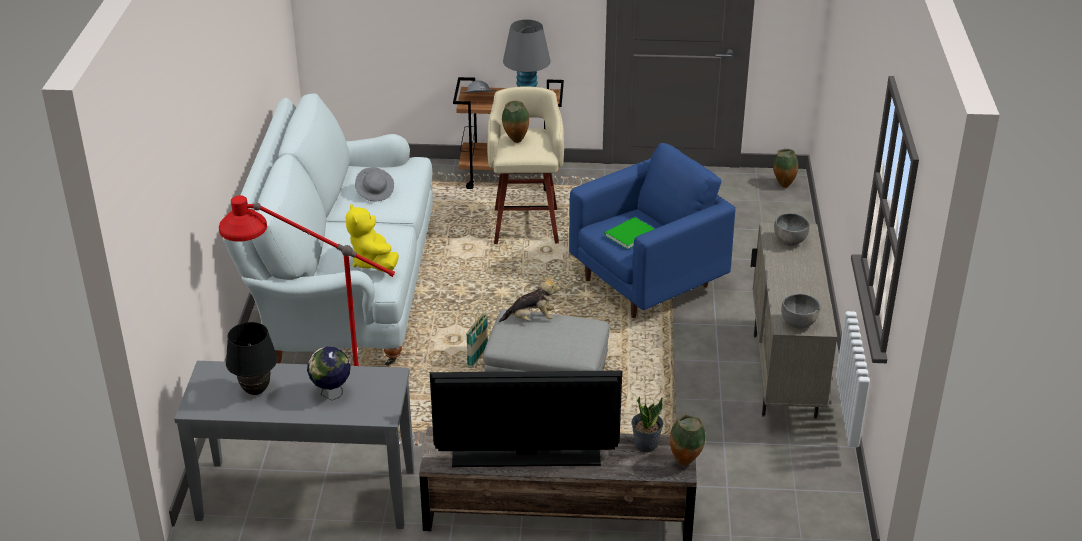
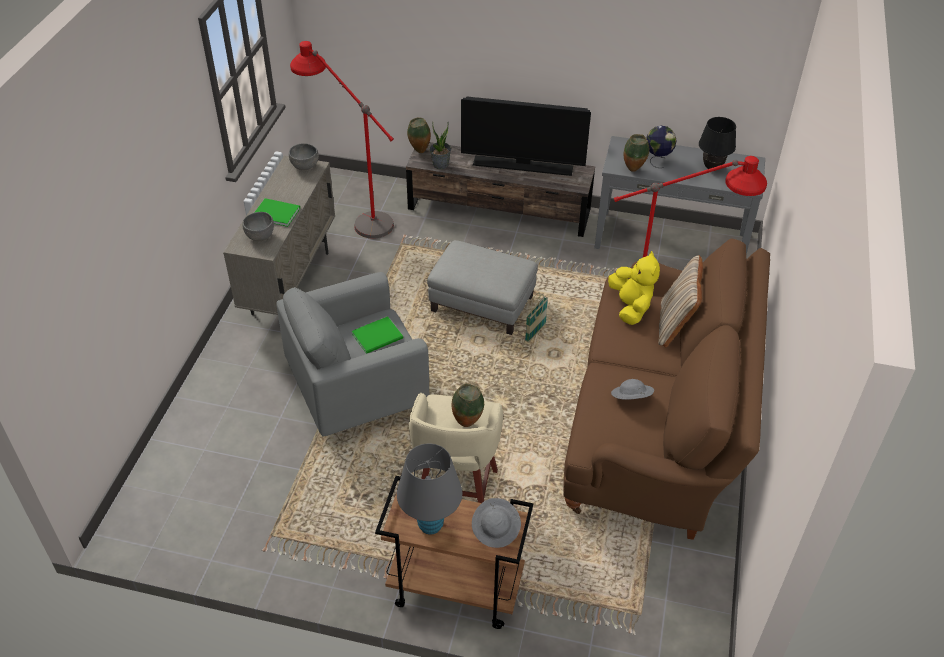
camera: 170 degrees left, 10 degrees up
(327, 253) = (675, 325): none -> beige pillow
(344, 289) = (657, 428): white sofa -> brown sofa
(531, 319) = (492, 282): plush toy -> none
(646, 283) = (359, 393): blue armchair -> grey armchair
(761, 475) = (353, 214): none -> red floor lamp
(783, 186) = (135, 518): vase -> vase (633, 170)
(792, 267) = (275, 212): none -> green book

